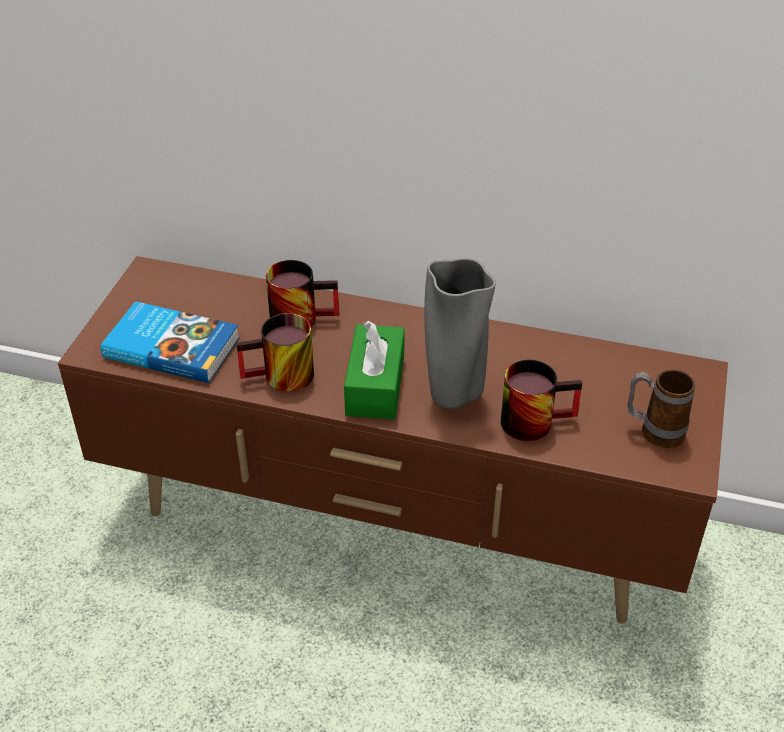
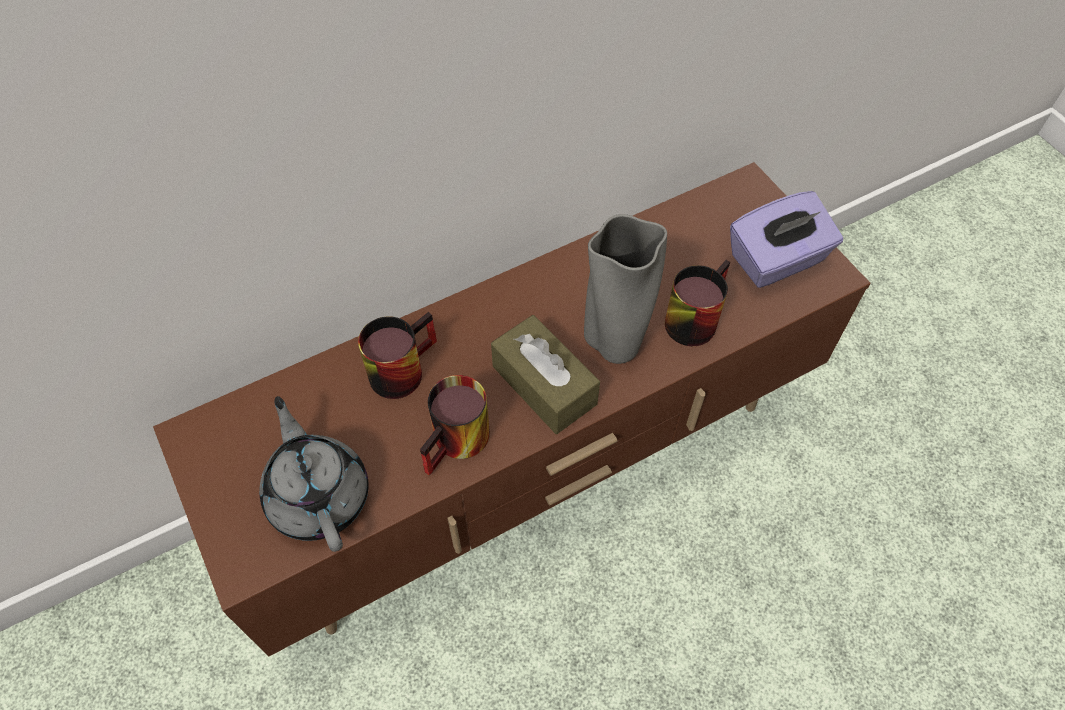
camera: 45 degrees left, 15 degrees up
(172, 346) = (319, 495): book -> grey teapot
(375, 385) = (544, 385): green tissue box -> brown tissue box
(653, 431) = (777, 260): mug -> purple tissue box

